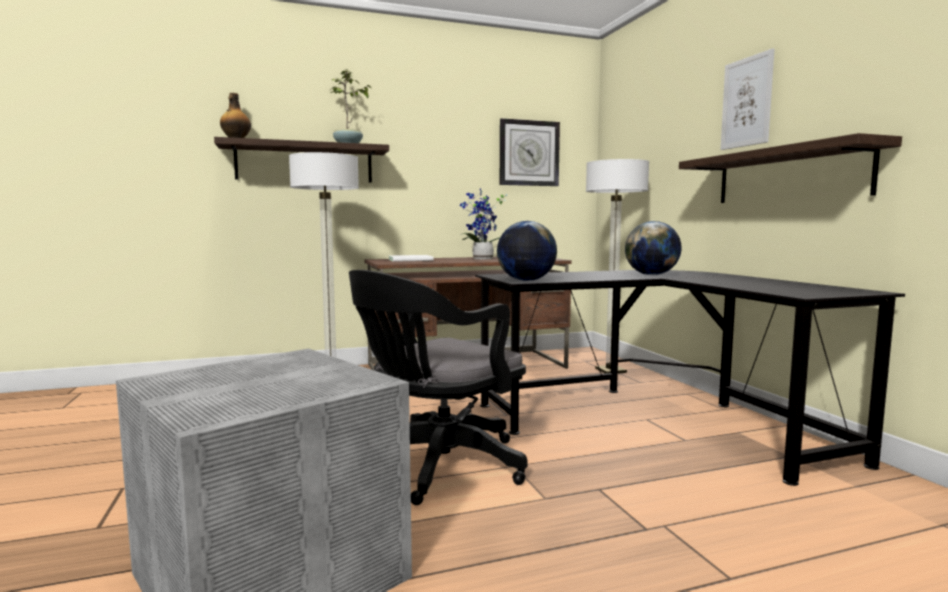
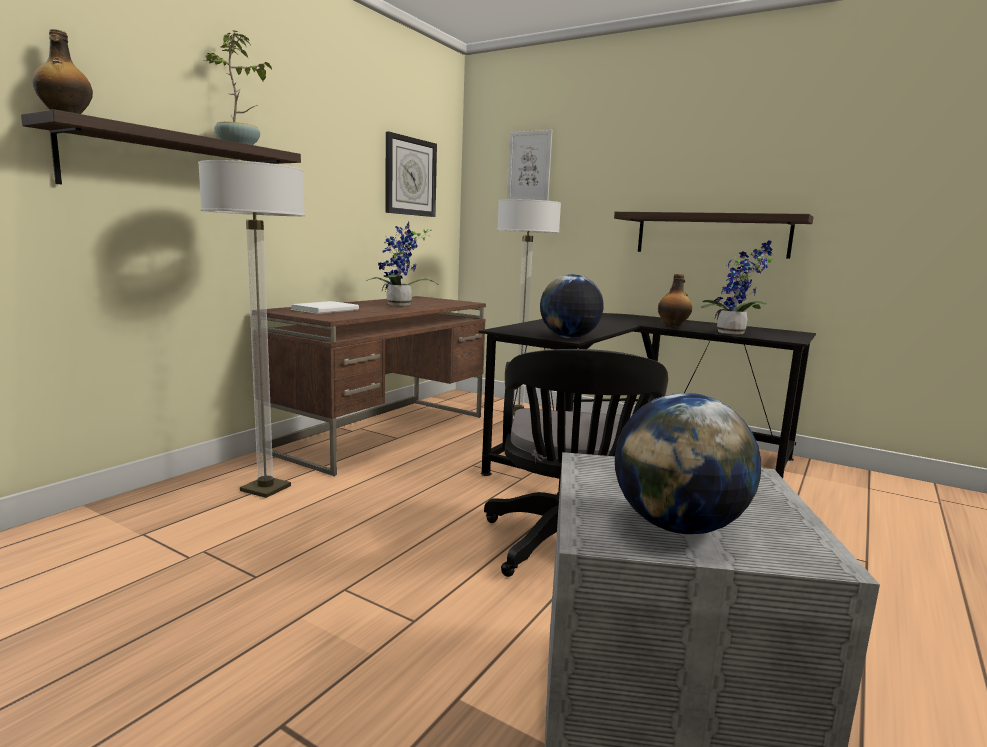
camera: 40 degrees left, 5 degrees up
(652, 275) = (616, 321): globe -> globe (678, 526)
(699, 280) = (673, 326): none -> bottle
(746, 102) = (668, 163): picture -> picture (529, 167)
(749, 287) = (734, 333): none -> potted plant

